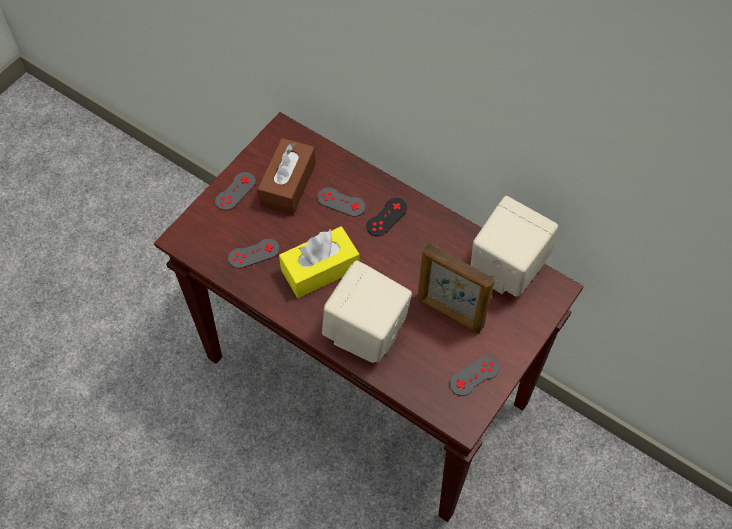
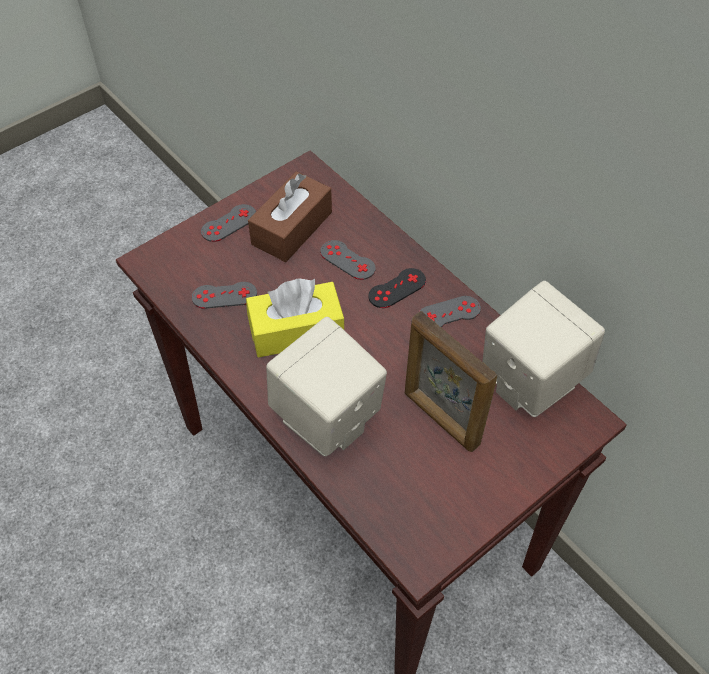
camera: 15 degrees right, 5 degrees down
(474, 376) = (449, 504): grey game controller -> grey game controller (449, 313)

